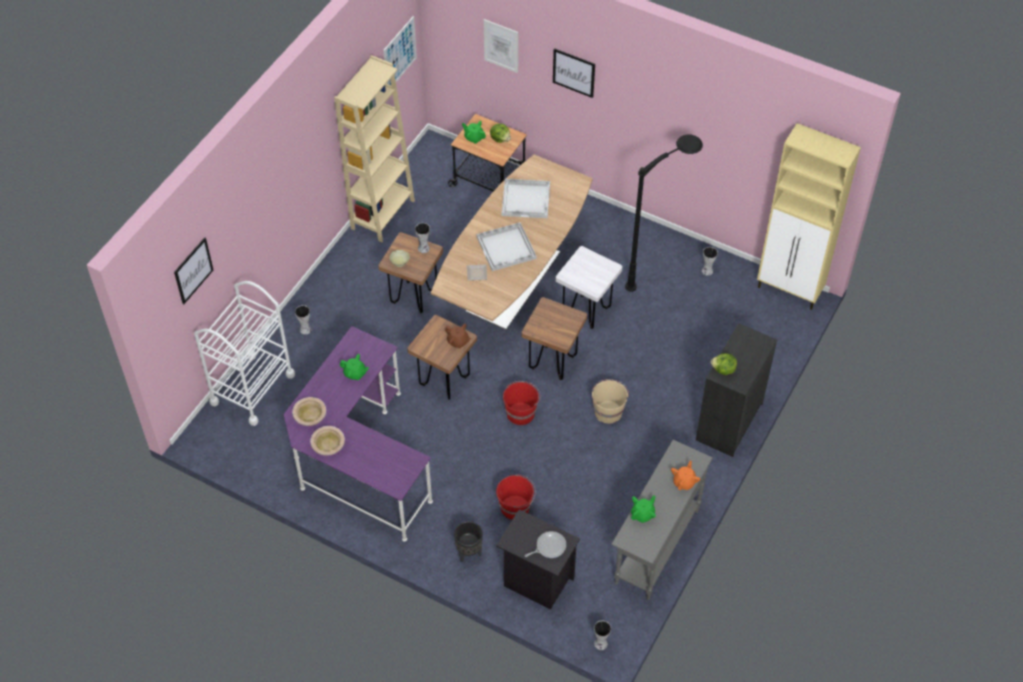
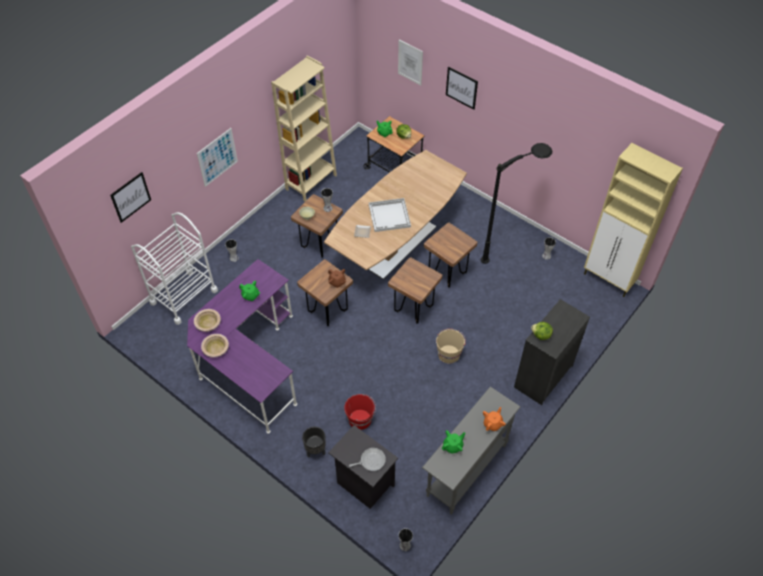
camera: 10 degrees right, 0 degrees up
(399, 53) = (334, 61): picture -> picture (217, 157)
(521, 413) = (380, 345): red bucket -> none
(526, 199) = (412, 182): white tray -> none
(586, 312) = (447, 274): white stool -> brown stool

